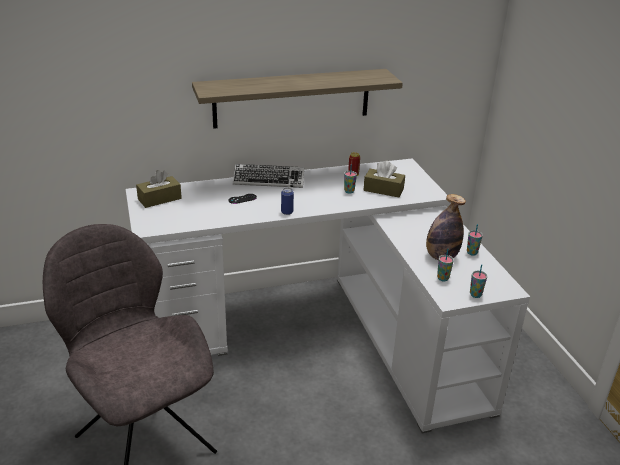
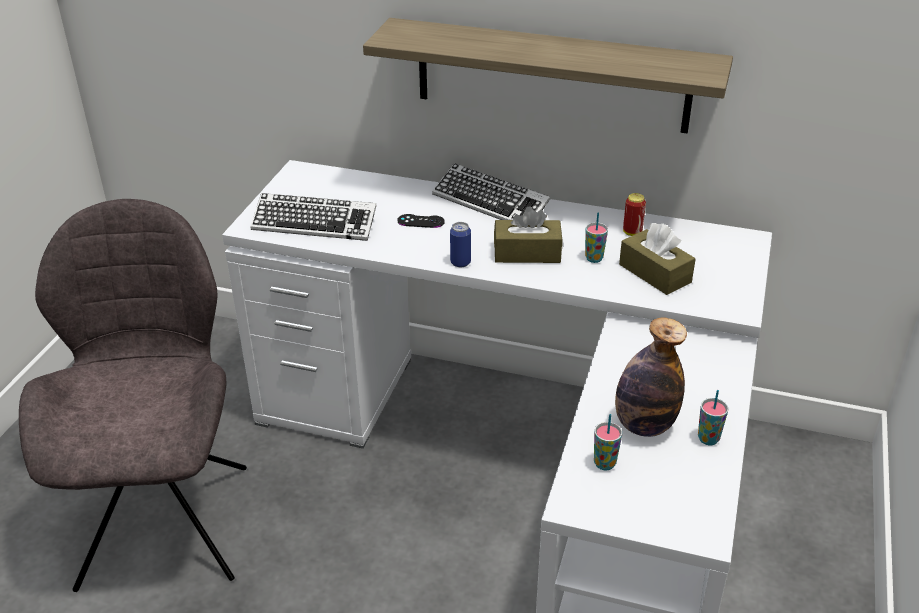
camera: 35 degrees right, 5 degrees up
(159, 199) = (313, 187): brown tissue box -> brown tissue box (527, 253)
(183, 217) = (314, 224): none -> keyboard
(475, 295) = (629, 516): cup -> none

